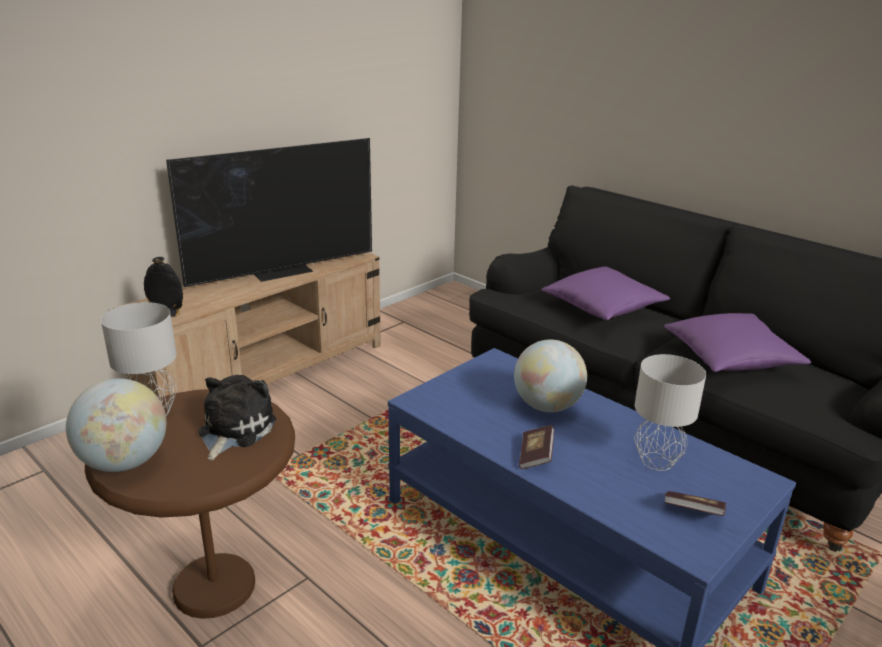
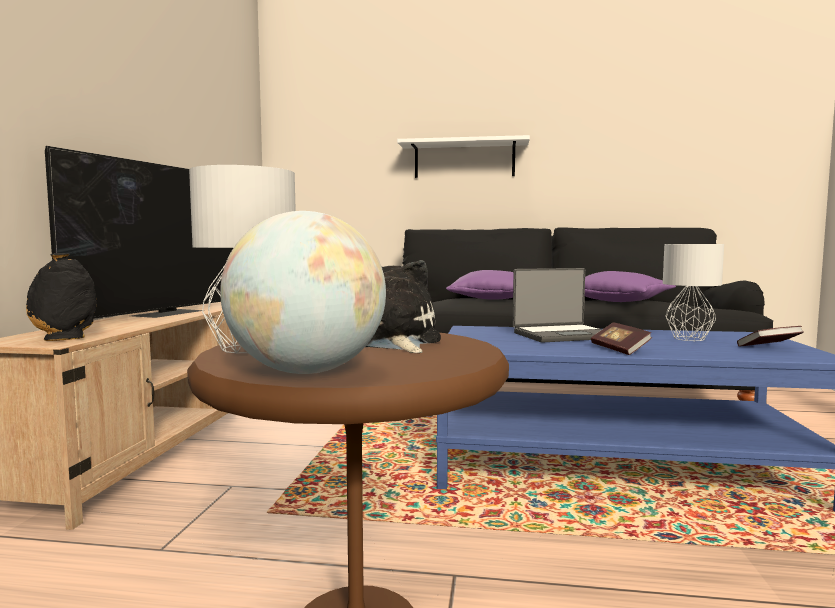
camera: 35 degrees left, 20 degrees down
(547, 406) = (562, 335): globe -> laptop
(664, 100) = (464, 160): none -> white shelf

